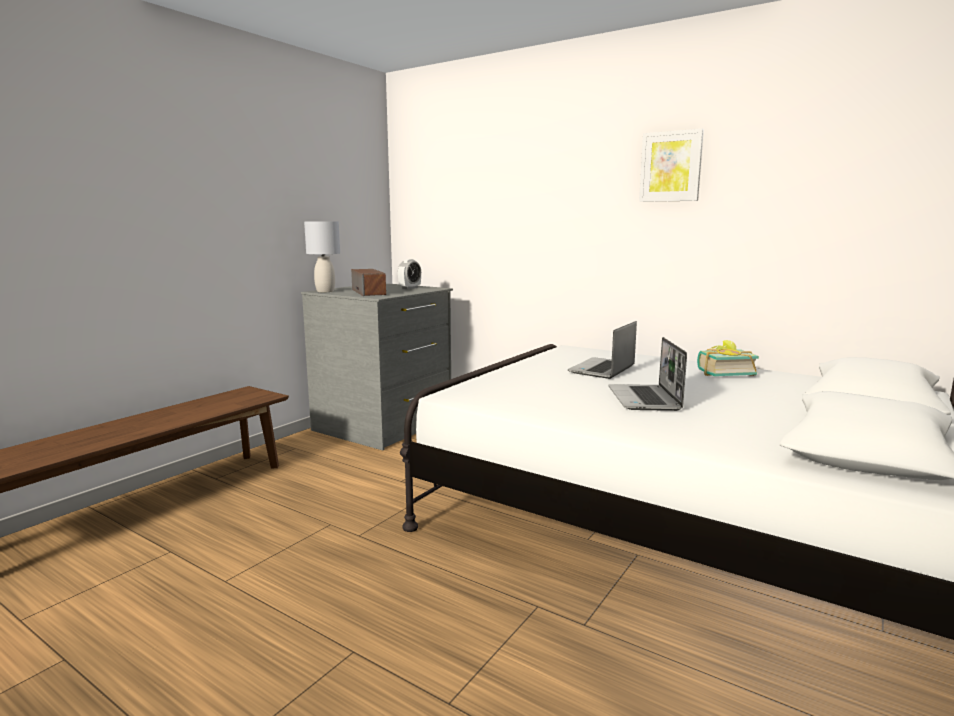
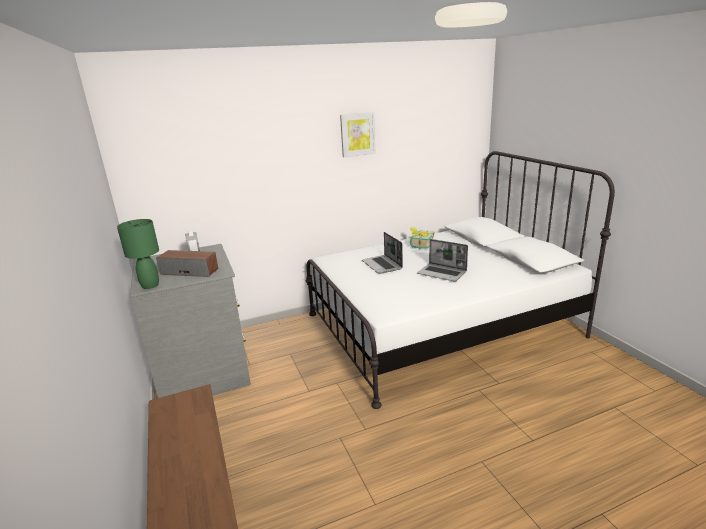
camera: 55 degrees left, 10 degrees up
(325, 291) = (150, 286): grey table lamp -> green table lamp

